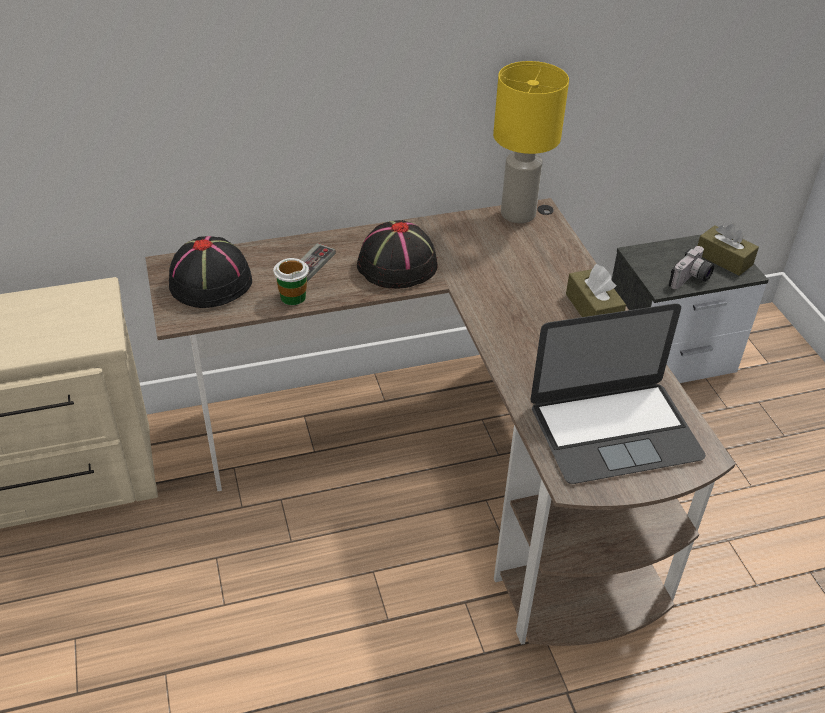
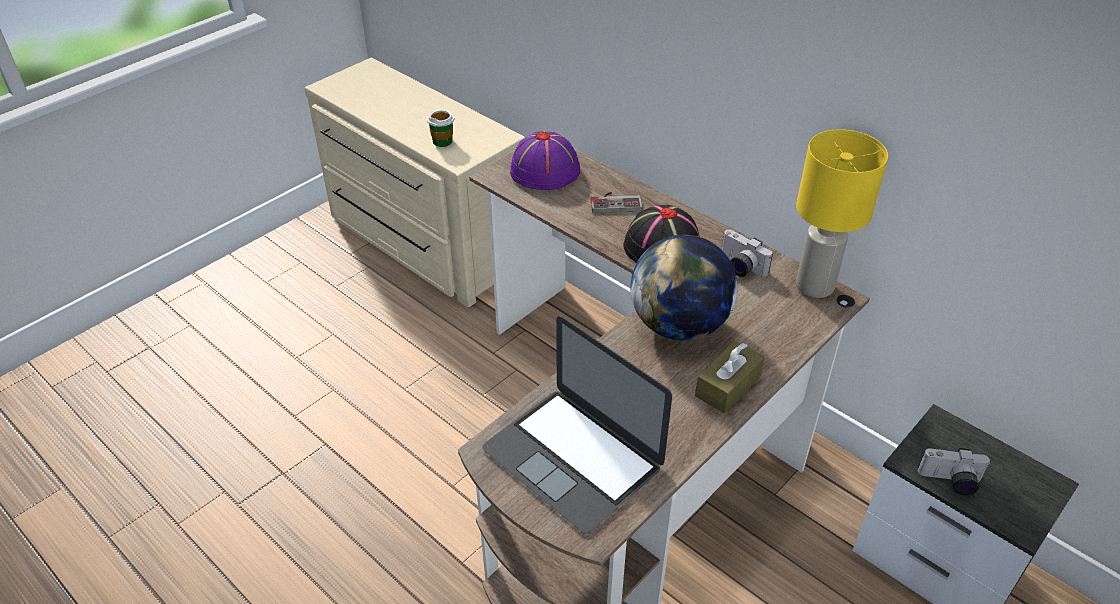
camera: 60 degrees right, 0 degrees up
(211, 282) = (545, 171): black hat -> purple hat
(293, 297) = (568, 214): cup -> cup (442, 141)
(461, 238) = (739, 267): none -> camera
(504, 301) = (679, 325): none -> globe
(724, 259) = (1022, 499): brown tissue box -> none

